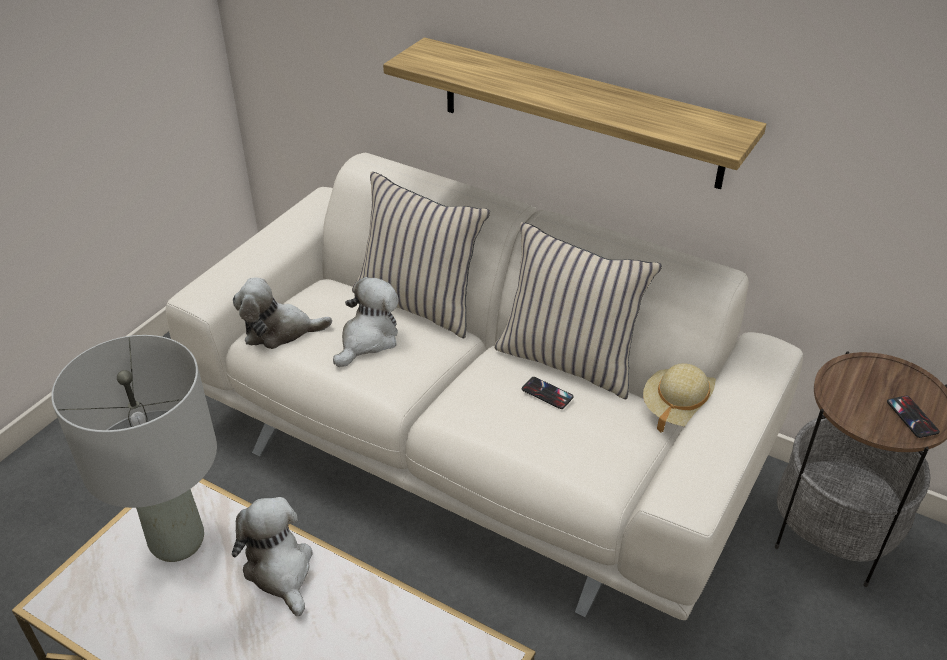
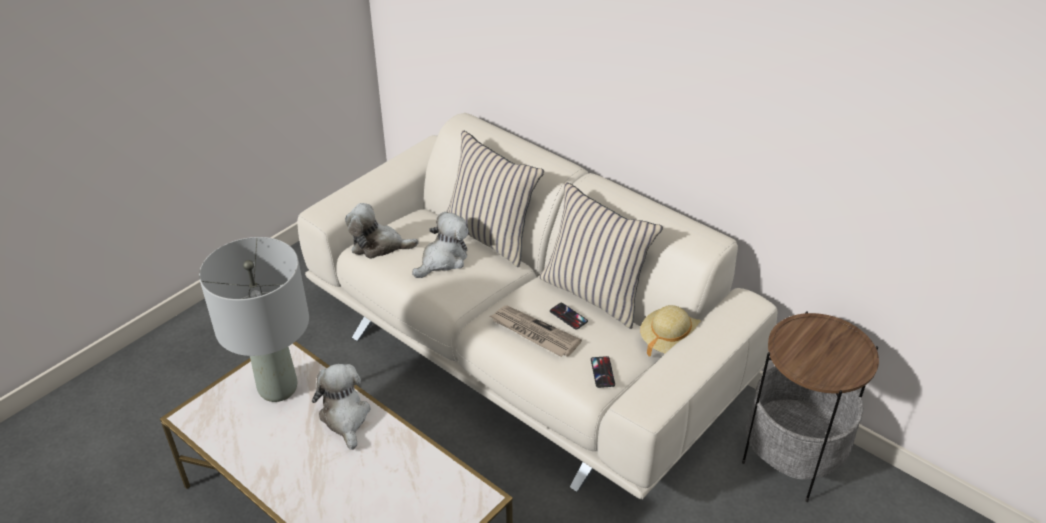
camera: 10 degrees right, 0 degrees up
(509, 421) = (533, 333): none -> newspaper
(579, 112) = (620, 101): shelf -> none
(912, 417) = (838, 367): phone -> phone (602, 372)

